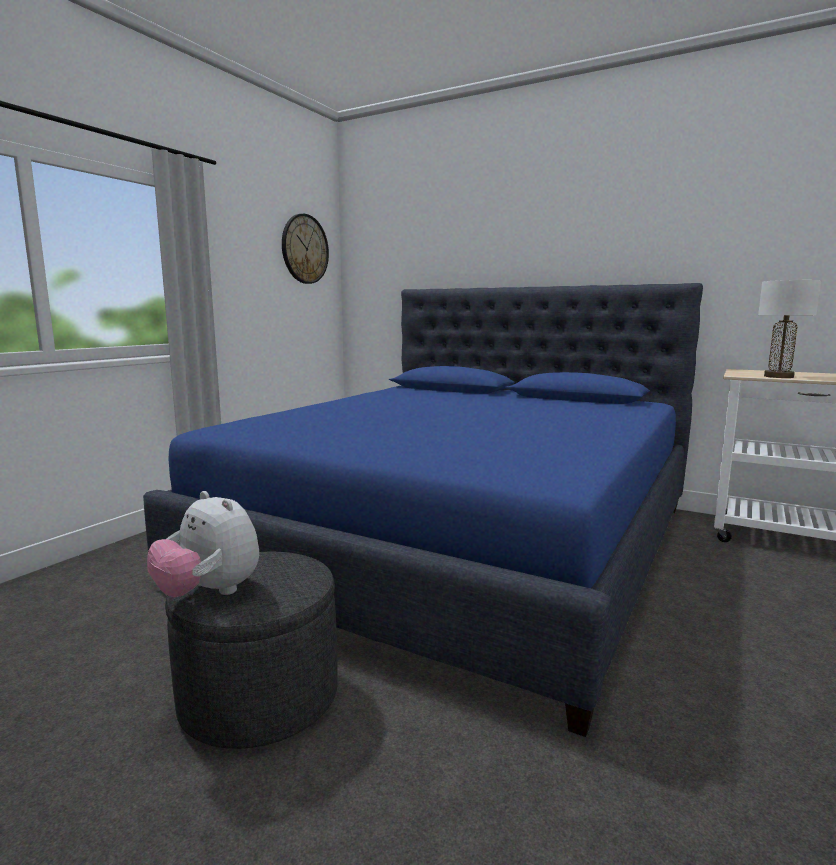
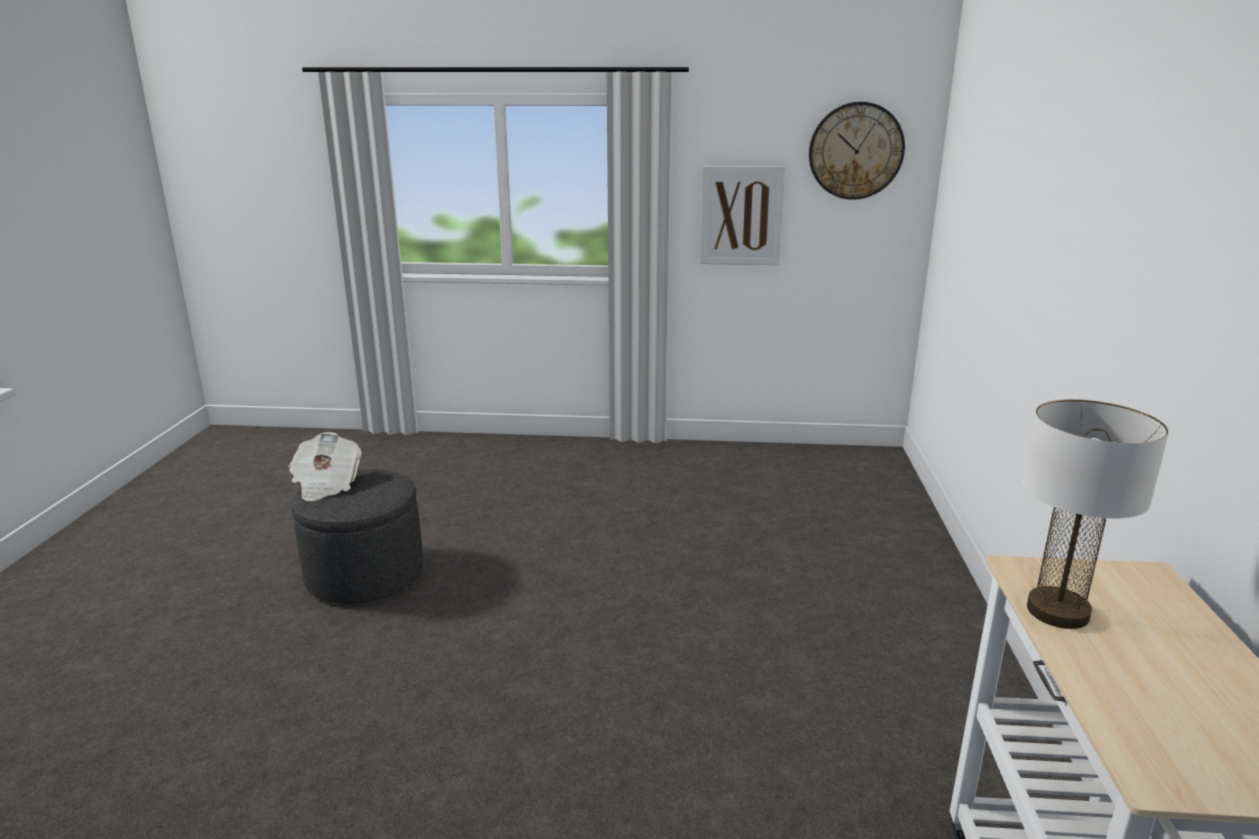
camera: 65 degrees right, 10 degrees up
(209, 593) = (326, 484): plush toy -> newspaper
(248, 295) = (741, 216): none -> picture
(458, 542) = (704, 590): blue bed -> none

